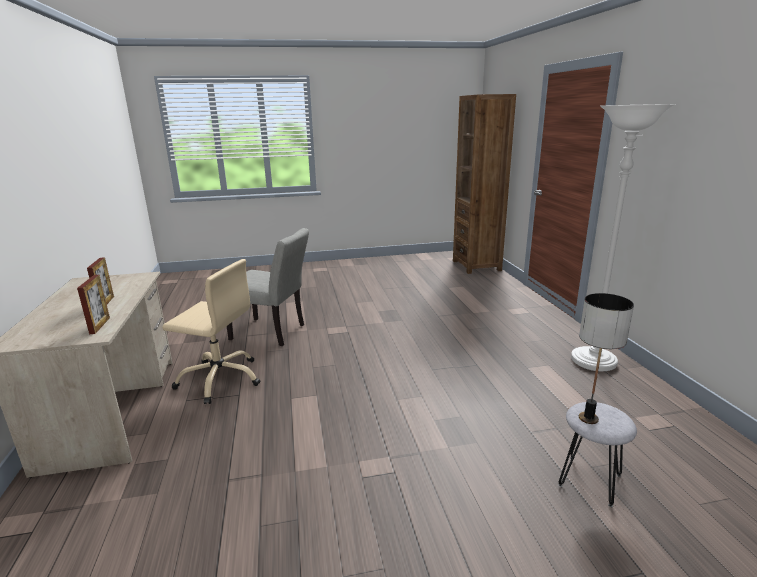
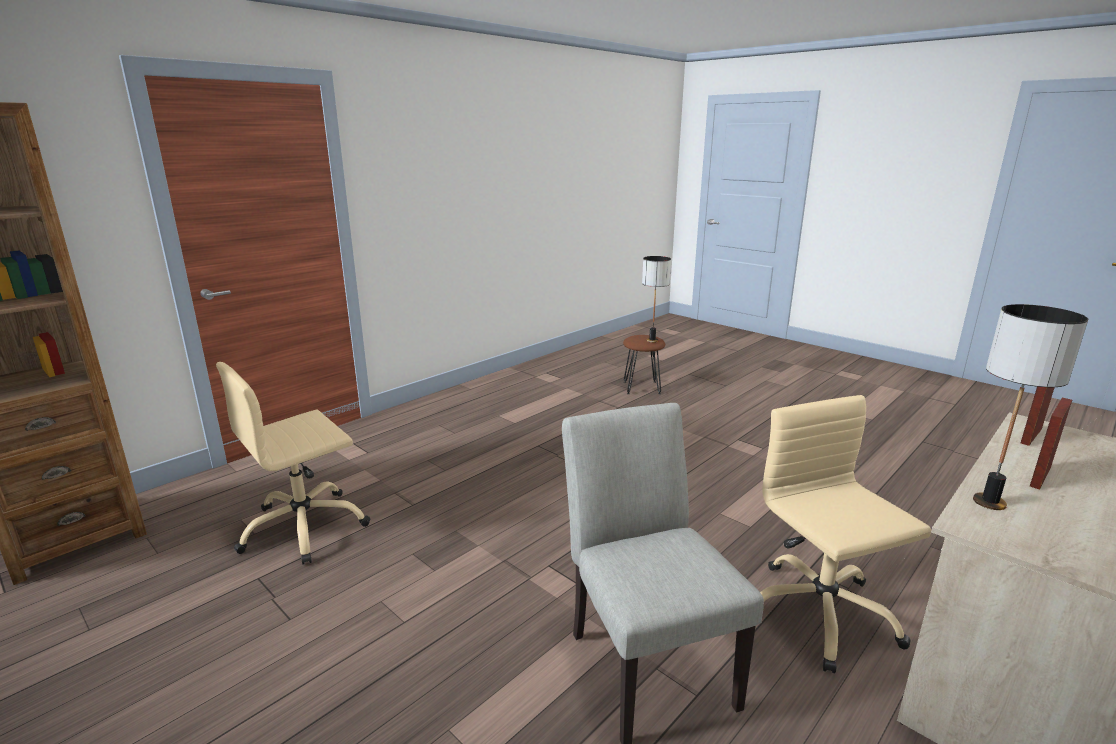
camera: 125 degrees left, 0 degrees up
(136, 284) = (988, 502): none -> table lamp
(442, 295) = (304, 527): none -> beige office chair
(589, 480) = (641, 388): grey stool -> brown stool
(593, 361) = (469, 400): white floor lamp -> none

